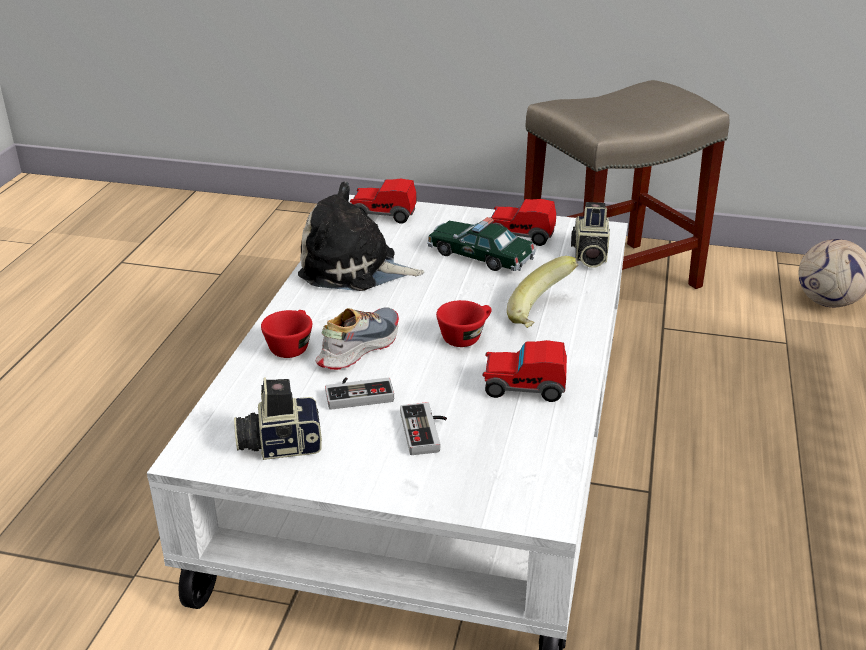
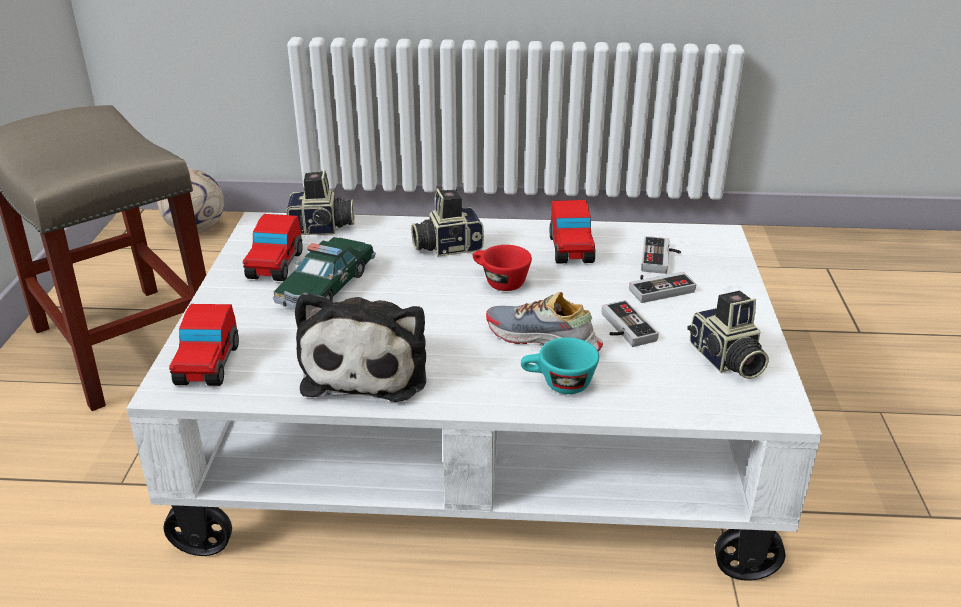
camera: 100 degrees left, 0 degrees up
(291, 346) = (558, 384): red cup -> turquoise cup
(490, 447) = (661, 259): none -> game controller
(543, 315) = (447, 246): banana -> camera

